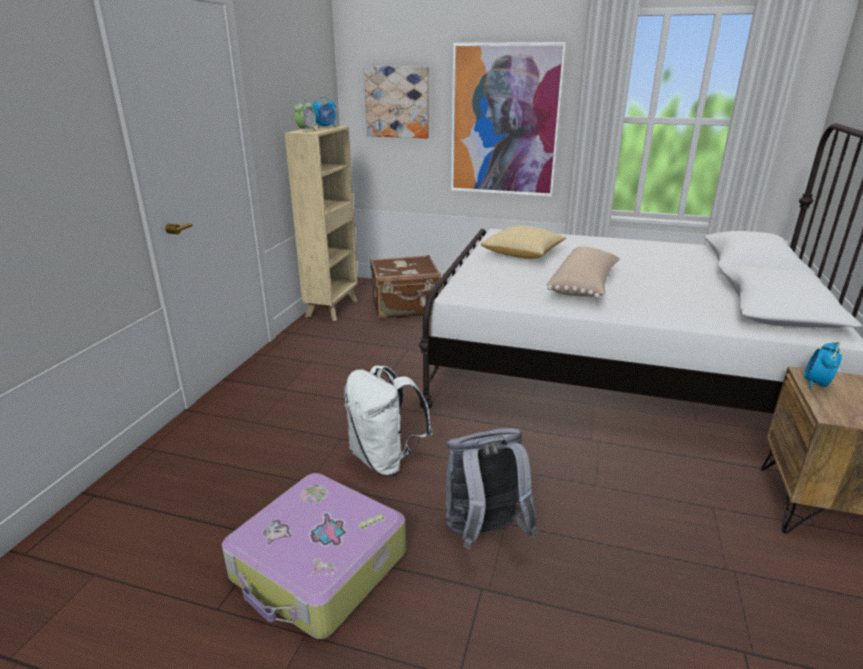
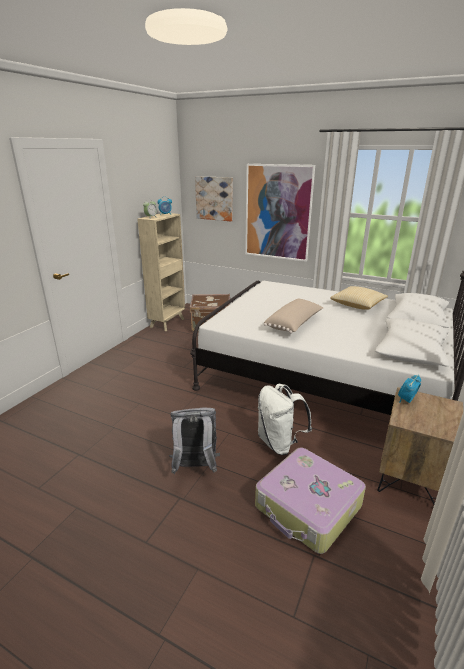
camera: 10 degrees right, 0 degrees up
(319, 567) = (98, 473): suitcase -> suitcase (308, 507)
(385, 459) = (159, 418): white backpack -> white backpack (279, 443)
(523, 254) = (271, 299): pillow -> pillow (358, 305)

